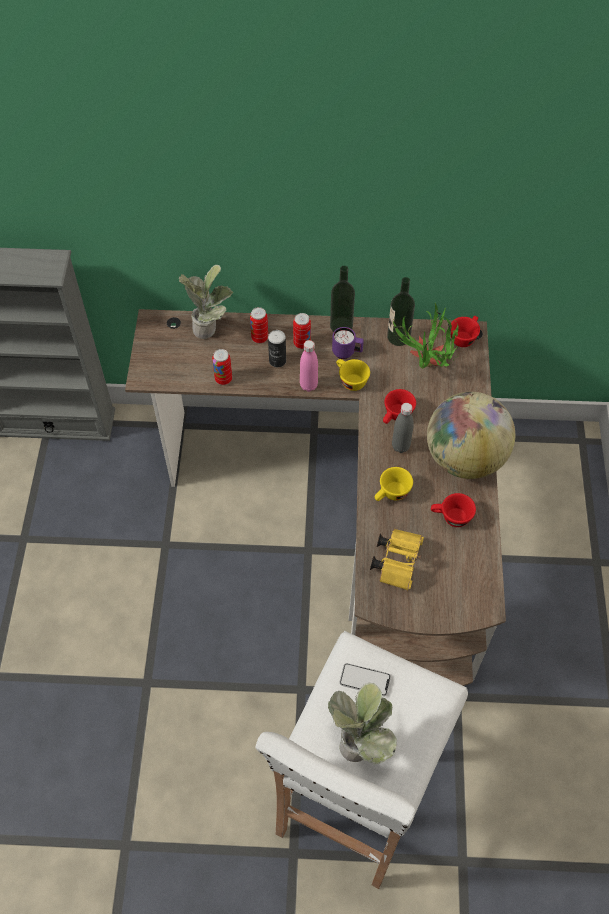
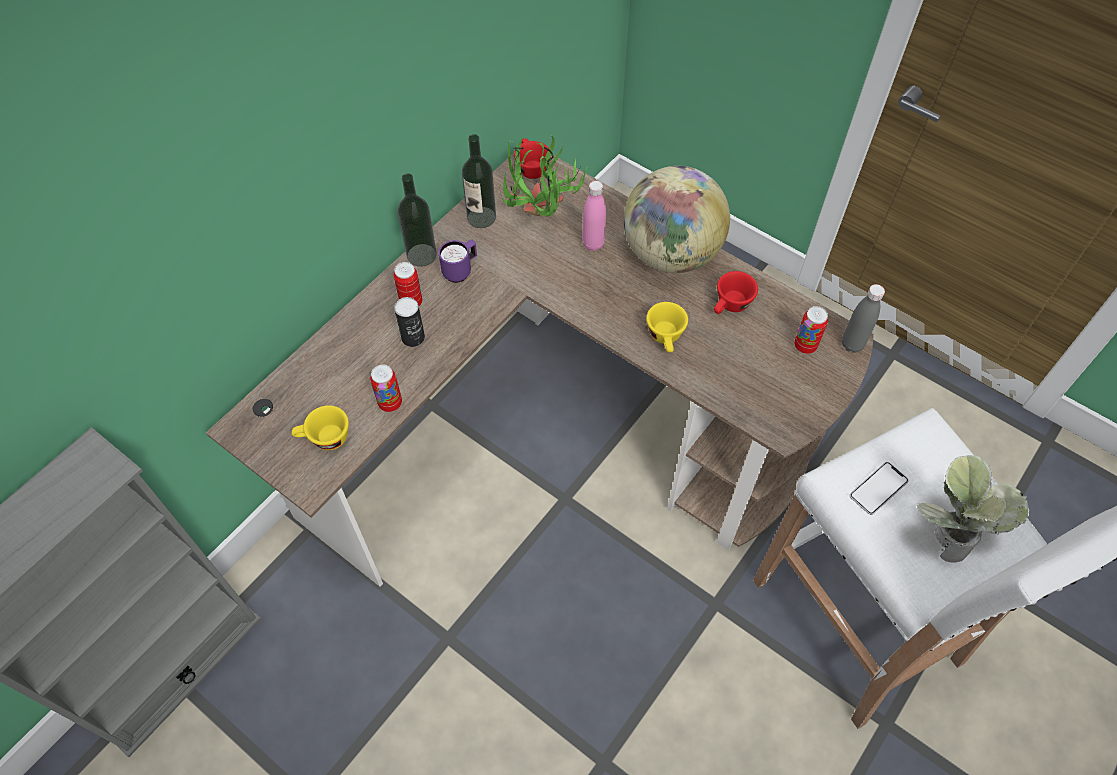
camera: 55 degrees left, 0 degrees up
(209, 327) = (305, 375): potted plant -> none
(259, 338) = (367, 336): can -> can (805, 346)
(308, 385) = (471, 329): pink bottle -> pink bottle (593, 244)
(350, 380) = (498, 289): yellow cup -> yellow cup (324, 439)
(396, 416) = (576, 278): red cup -> none
(397, 561) = (748, 380): yellow binoculars -> none
(400, 446) = (615, 296): grey bottle -> grey bottle (852, 344)

